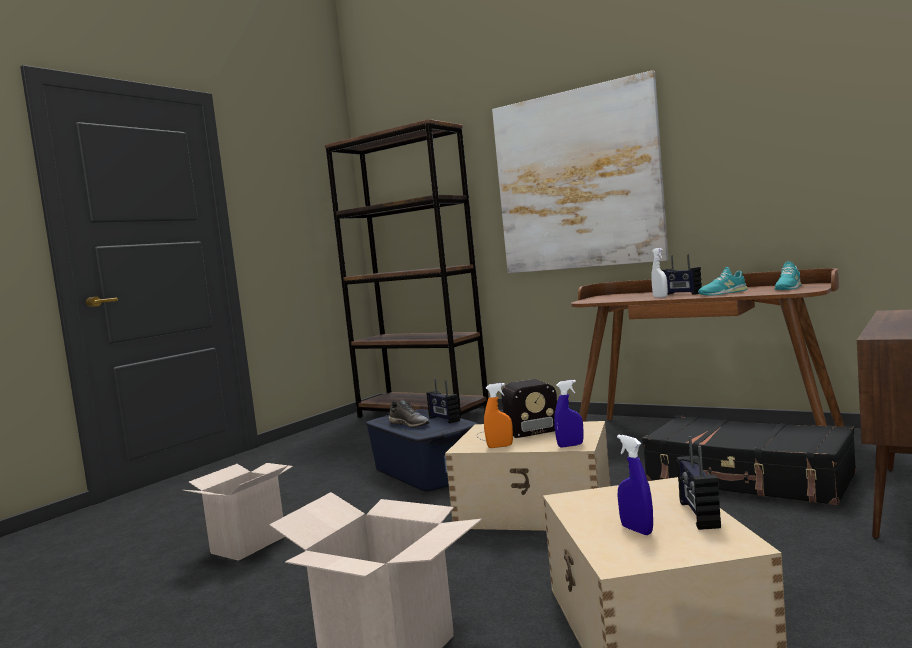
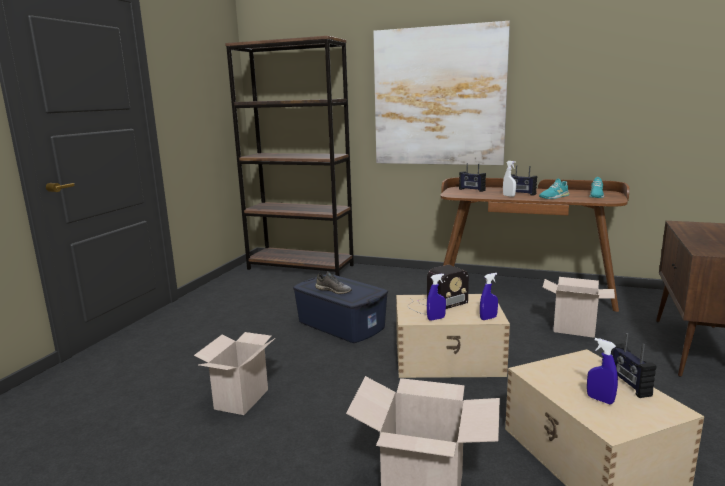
camera: 15 degrees left, 10 degrees up
(443, 419) = (358, 286): radio -> radio (471, 190)
(500, 446) = (436, 318): orange spray bottle -> blue spray bottle
(748, 478) = (575, 329): black suitcase -> cardboard box

